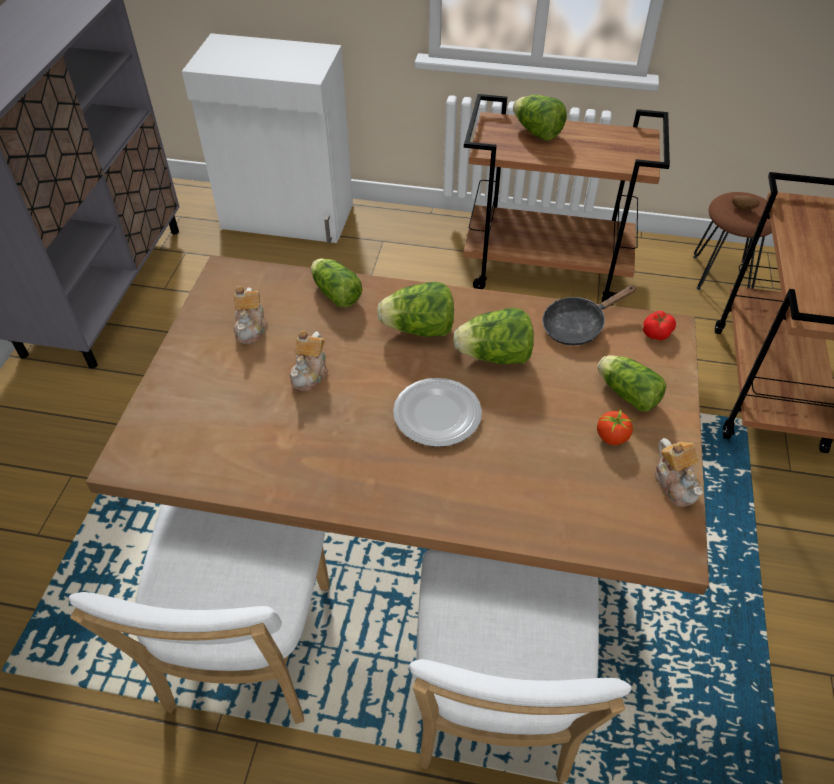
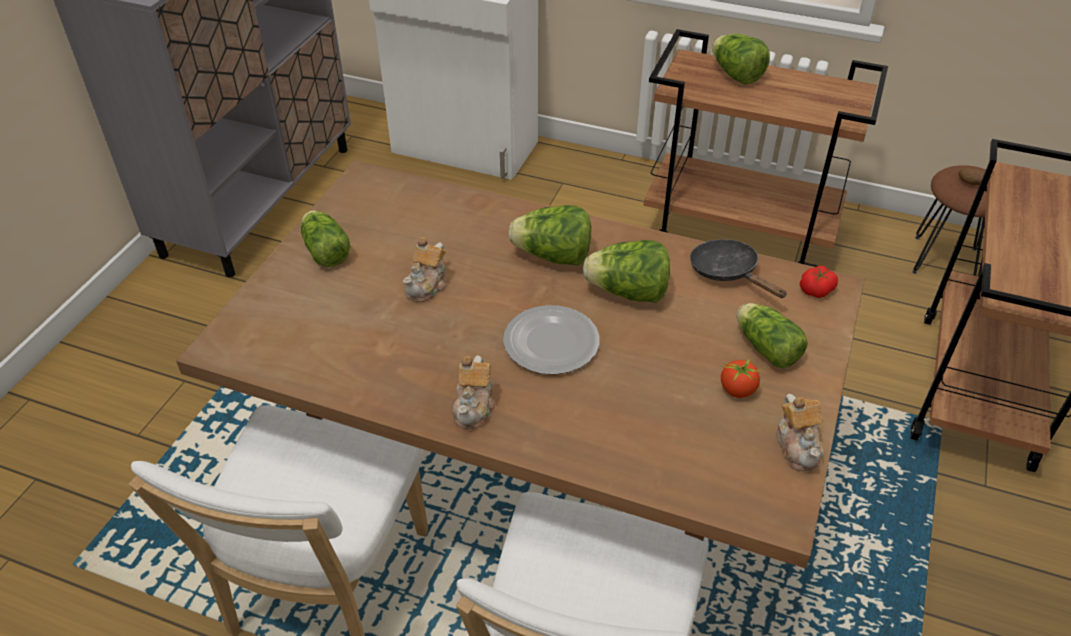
camera: 10 degrees right, 5 degrees down
(251, 327) = (378, 234): teapot -> teapot (474, 406)
(335, 292) = (473, 210): lettuce -> lettuce (325, 250)
(577, 326) = (728, 272): black frying pan -> black frying pan turned 75 degrees clockwise

